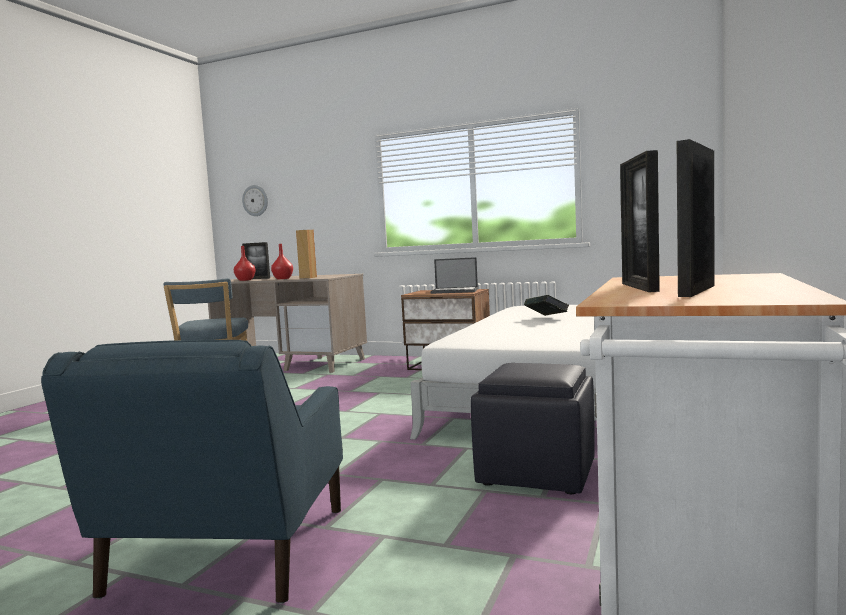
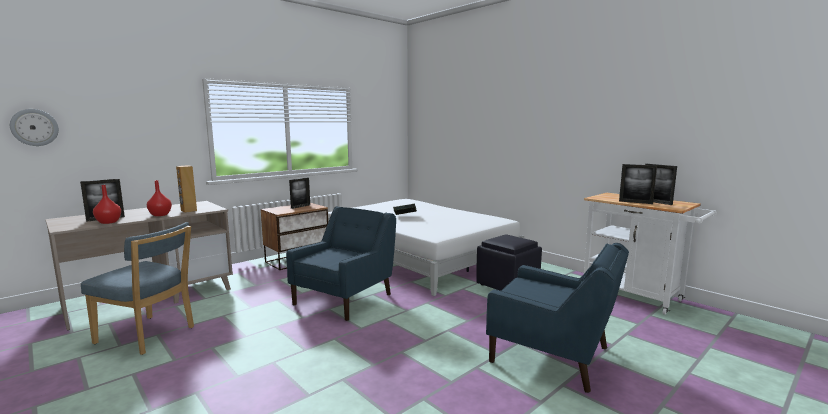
camera: 65 degrees left, 5 degrees up
(350, 407) = (345, 299): none -> blue armchair
(455, 291) = (300, 206): laptop -> picture frame

